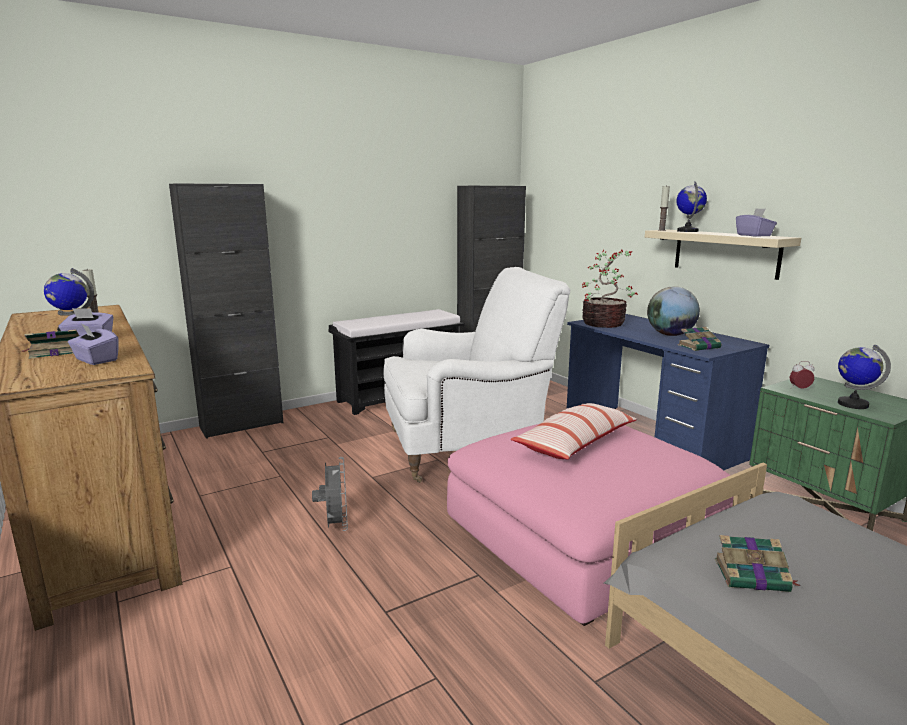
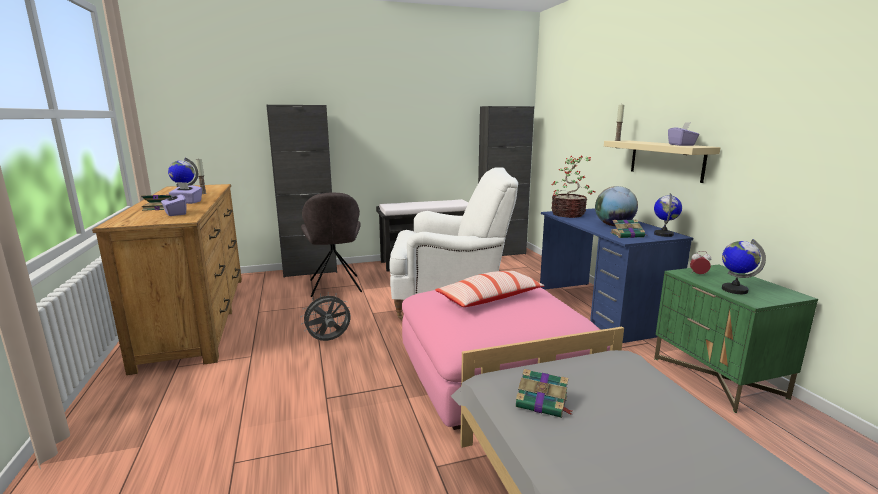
camera: 15 degrees right, 0 degrees up
(294, 445) = (335, 287): none -> grey chair
(335, 526) = (328, 341): grey fan -> grey fan turned 120 degrees counterclockwise
(687, 231) = (637, 141): globe -> globe (663, 234)

